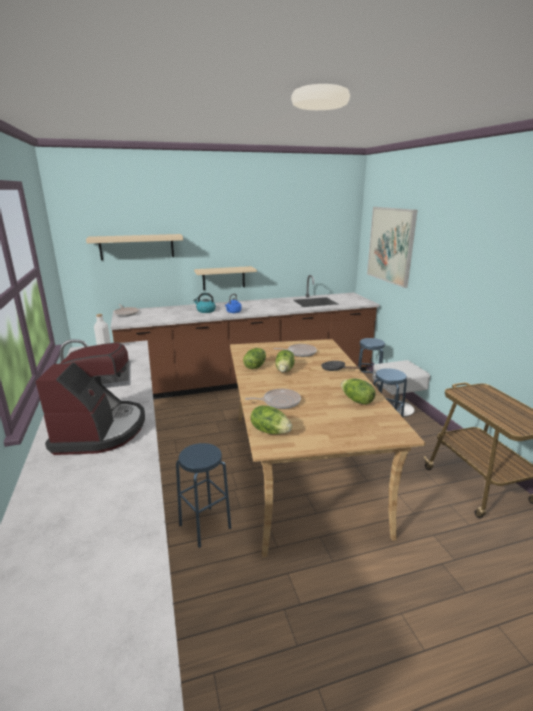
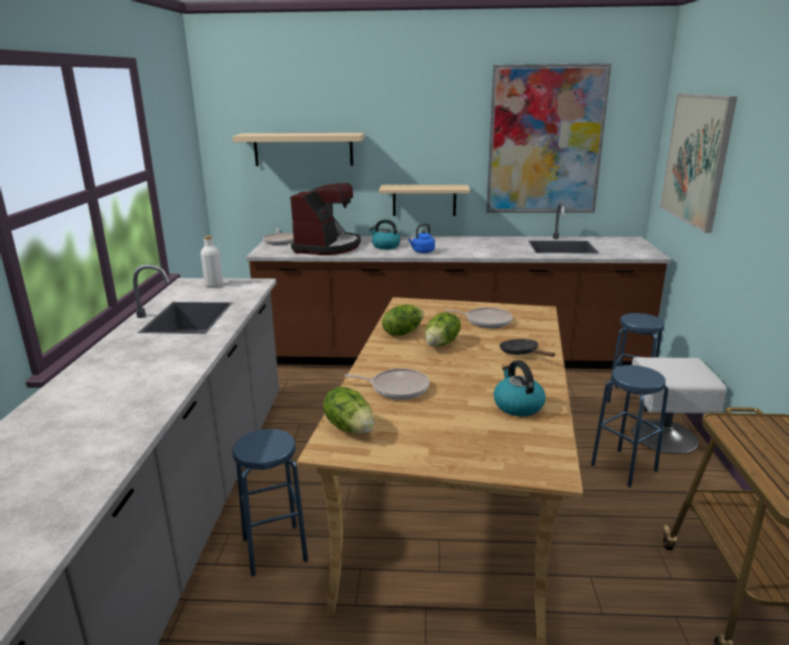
camera: 20 degrees right, 0 degrees up
(100, 430) = (123, 385): coffee machine -> coffee machine (327, 247)
(297, 236) = (545, 141): none -> picture
(356, 400) = (517, 405): lettuce -> kettle

